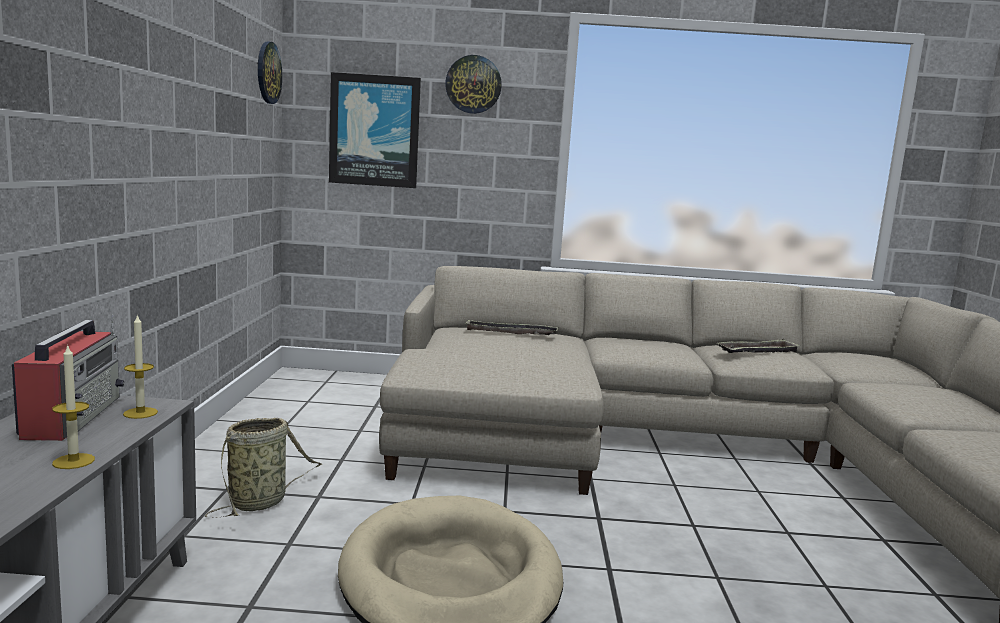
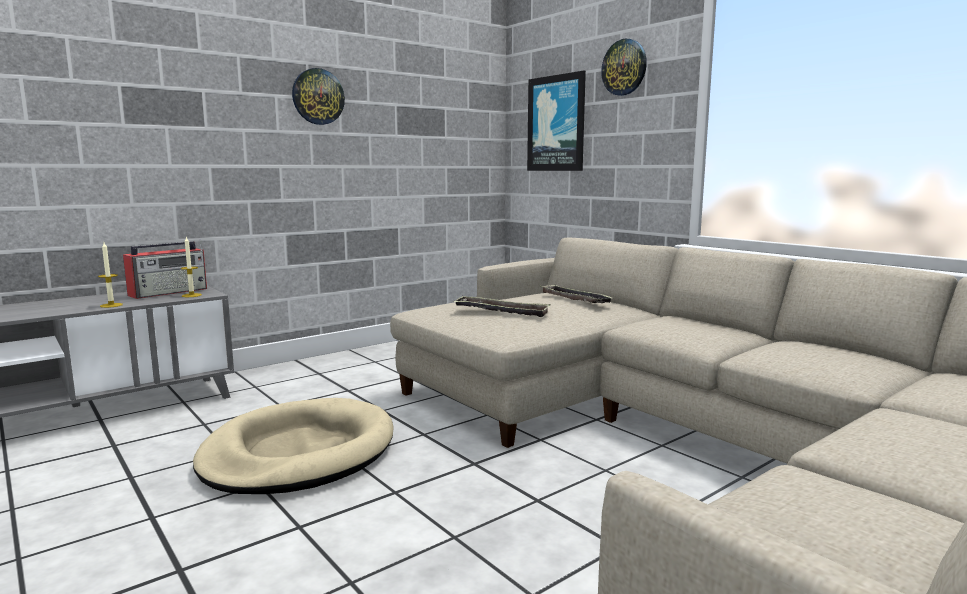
camera: 50 degrees right, 0 degrees up
(261, 502) = (317, 383): basket -> none
(268, 73) = (476, 88): wall clock -> wall clock (318, 96)
(758, 352) = (818, 352): tray -> tray (501, 311)

